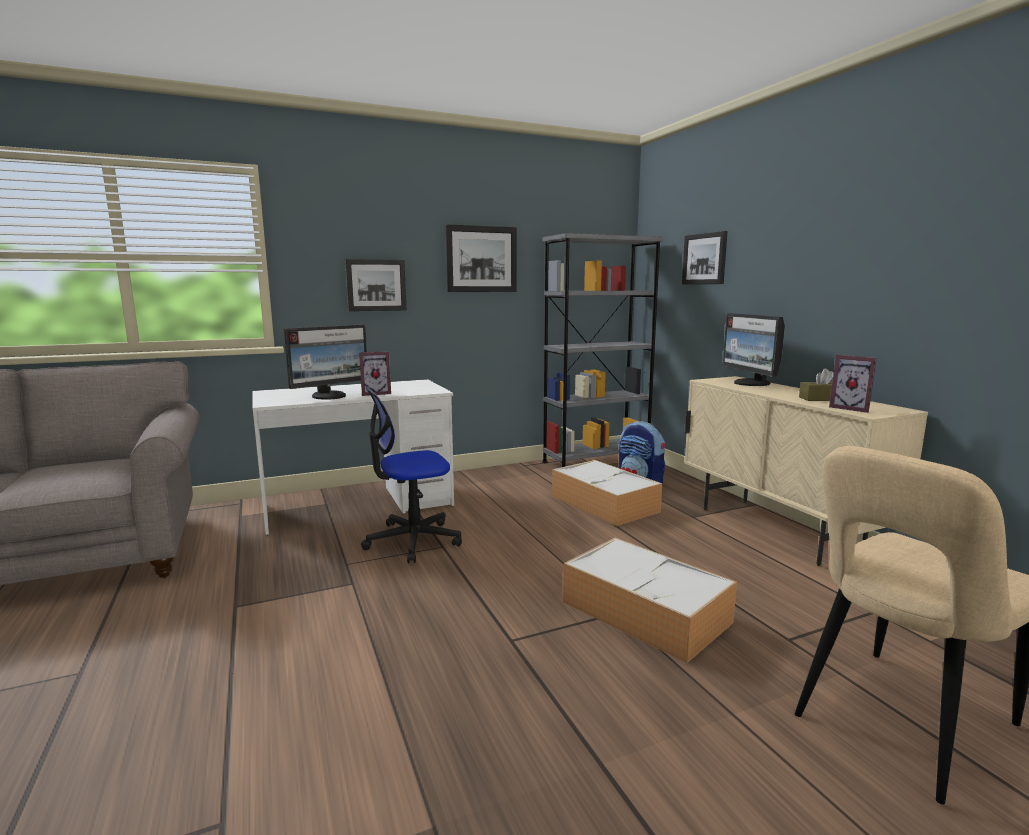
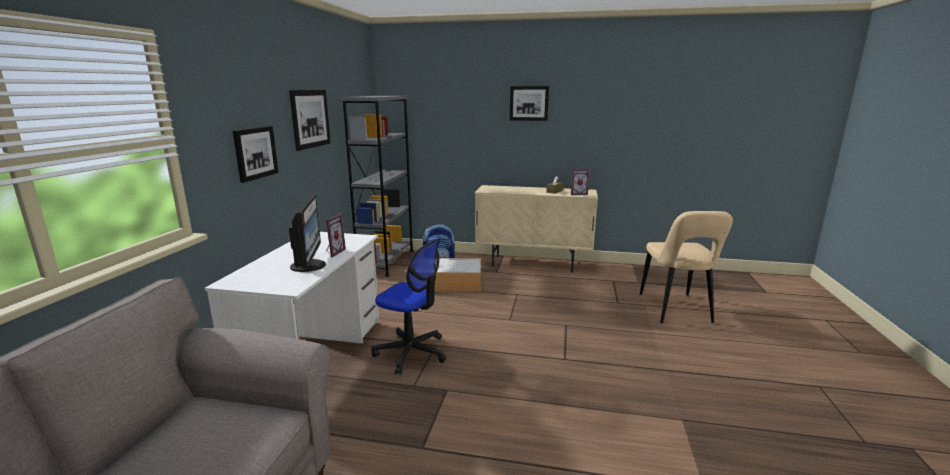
camera: 55 degrees left, 5 degrees up
(412, 540) = (411, 352): office chair -> office chair turned 75 degrees counterclockwise
(647, 612) = (572, 319): storage box -> none
(705, 259) = (446, 112): picture -> picture (529, 103)
(751, 383) = (504, 188): monitor -> none

